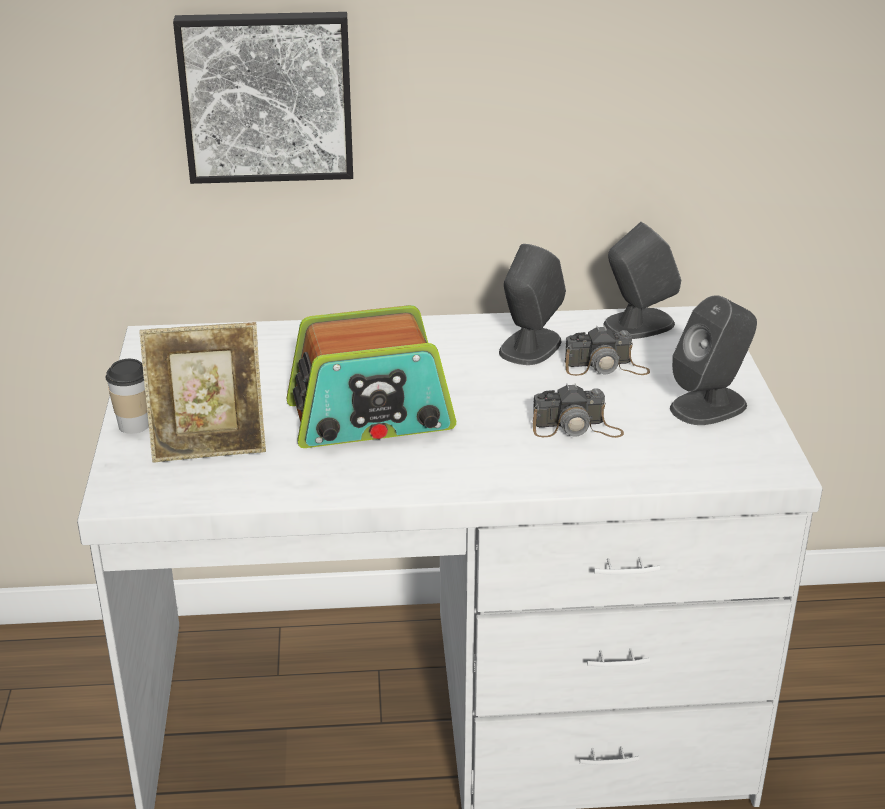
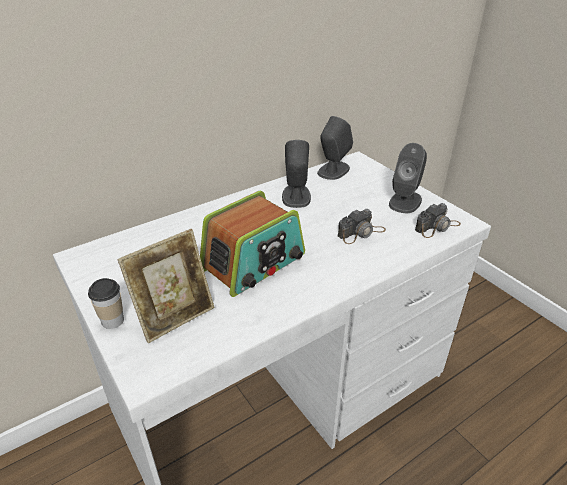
camera: 30 degrees left, 5 degrees up
(267, 96) = (118, 80): picture -> none
(606, 367) = (341, 196): camera -> camera (437, 227)

